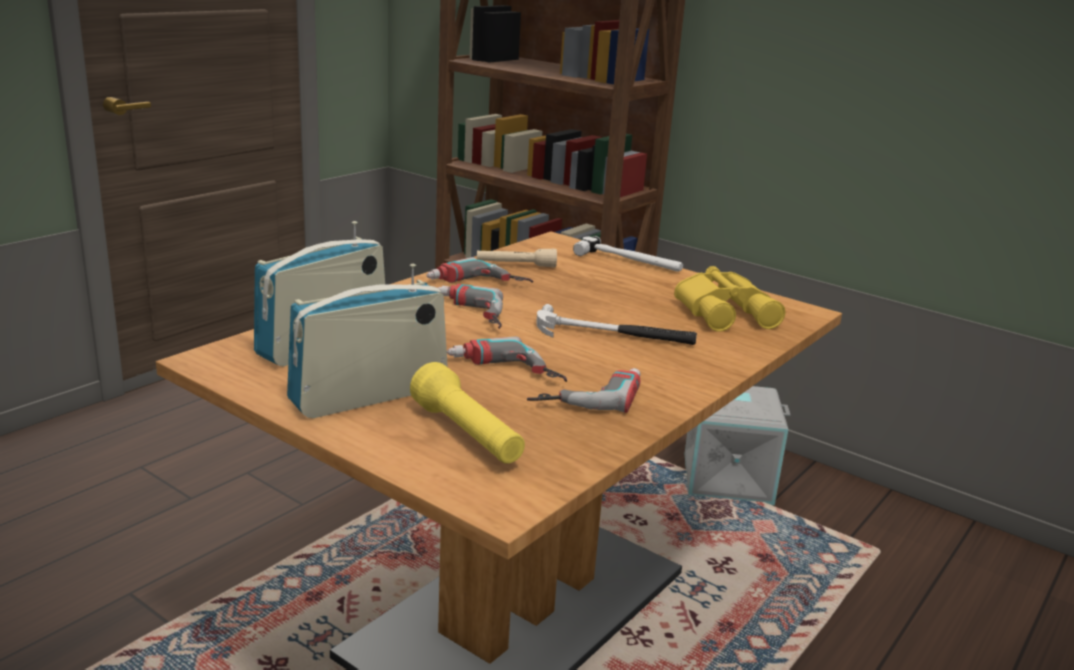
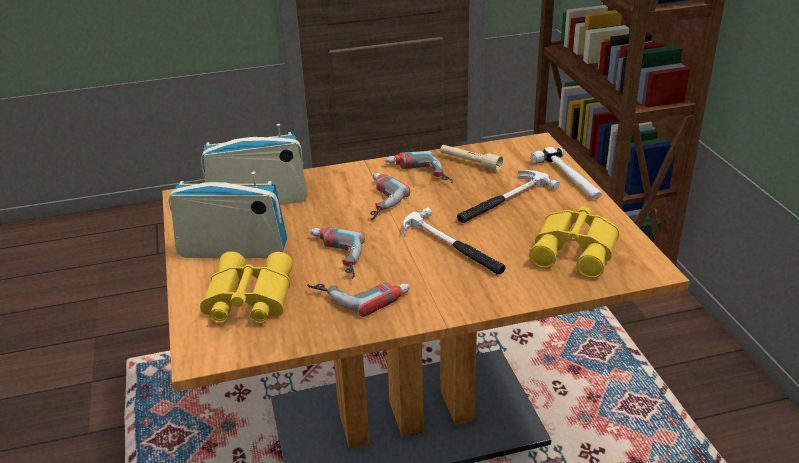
camera: 40 degrees right, 10 degrees up
(467, 435) = (247, 299): yellow flashlight -> yellow binoculars
(600, 289) = (503, 201): none -> hammer
(728, 477) = (681, 382): grey storage box -> none

